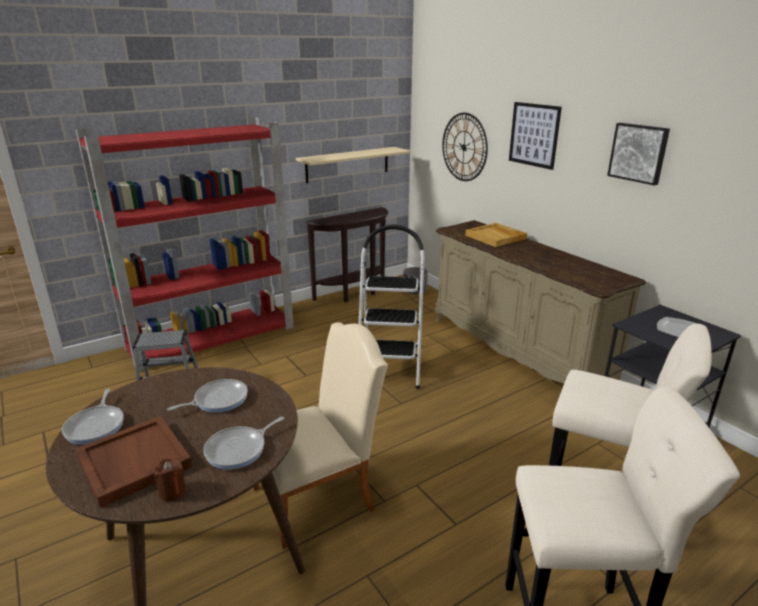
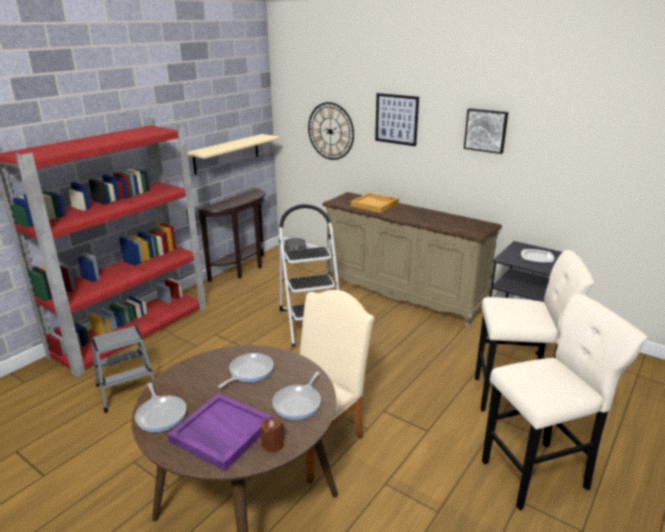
camera: 20 degrees left, 0 degrees up
(133, 462) = (220, 433): brown tray -> purple tray

